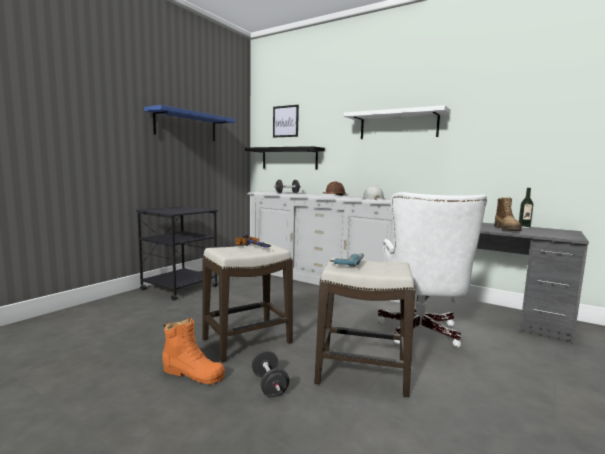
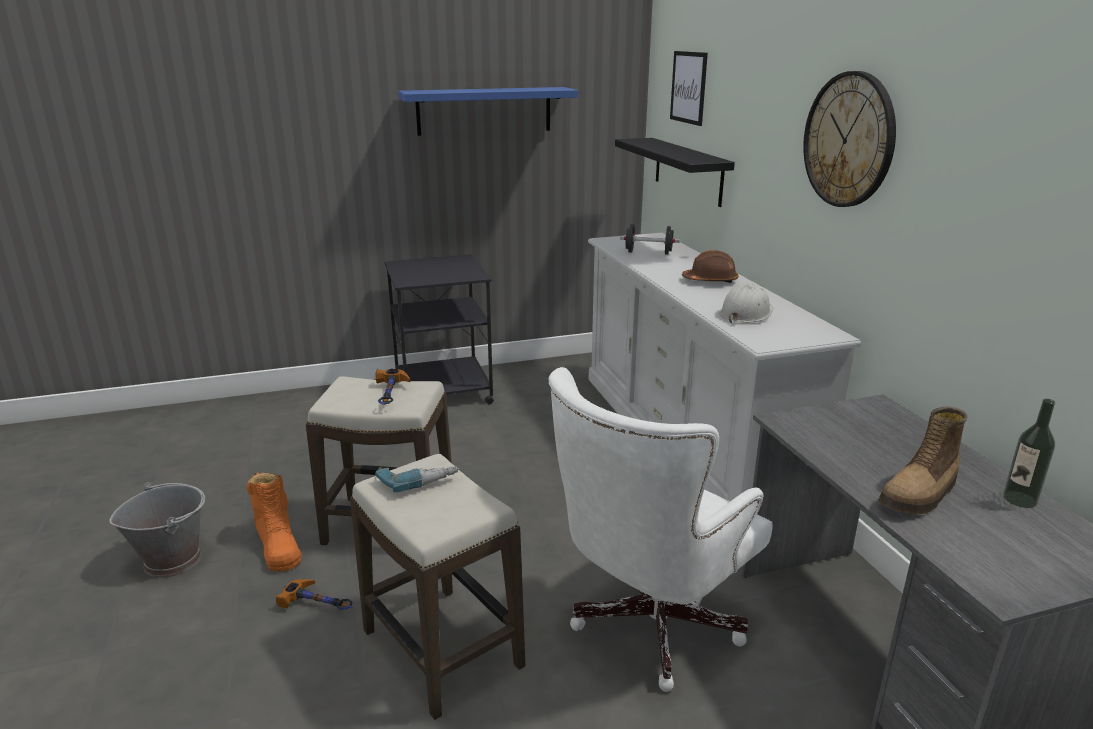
camera: 40 degrees right, 15 degrees up
(120, 410) = (173, 560): none -> grey bucket
(269, 385) = (320, 605): black dumbbell -> hammer
(398, 125) = (849, 140): white shelf -> wall clock

